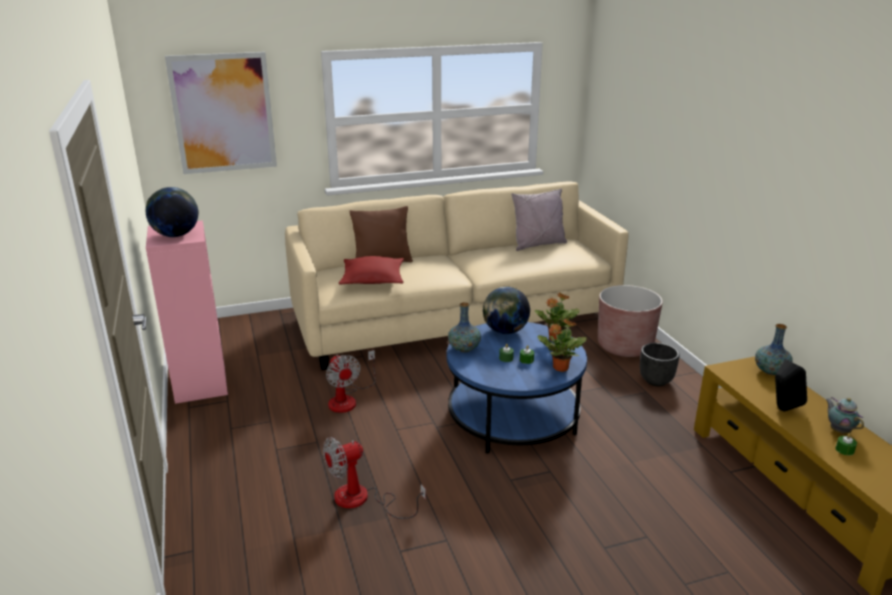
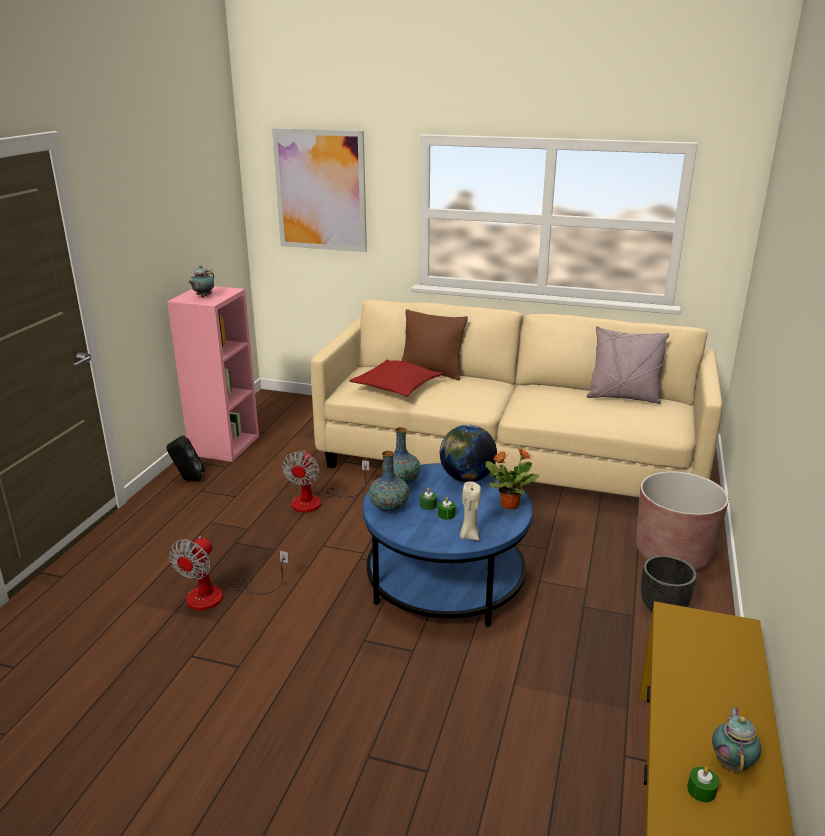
camera: 35 degrees right, 0 degrees up
(176, 235) = (203, 297): globe -> teapot
(363, 500) = (219, 596): fan -> fan turned 75 degrees counterclockwise
(560, 368) = (469, 536): potted plant -> beige candle
(770, 371) = (740, 645): vase -> vase (389, 506)
(782, 410) = (683, 699): black speaker -> black speaker (188, 479)

